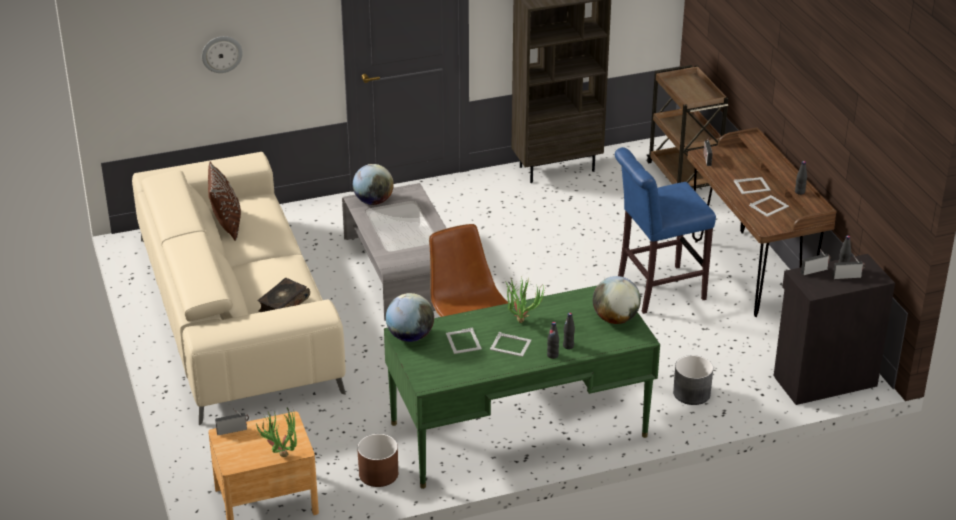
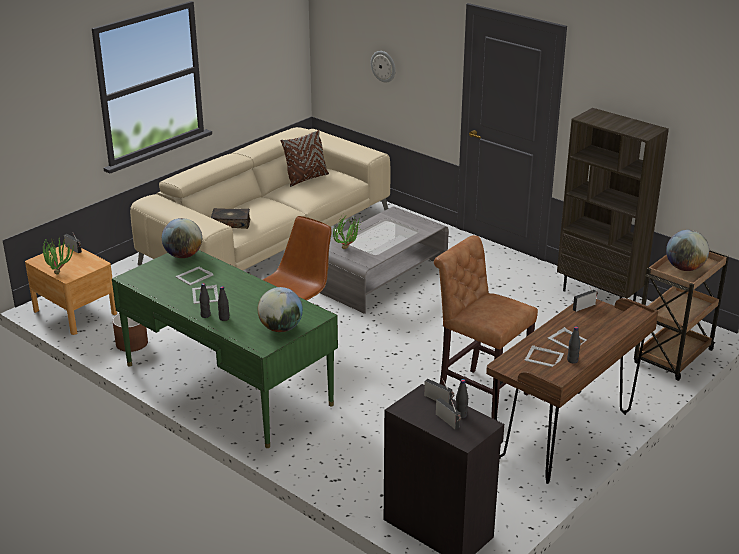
camera: 60 degrees right, 5 degrees down
(373, 201) = (400, 217): globe -> globe (684, 268)
(521, 318) = (245, 290): potted plant -> potted plant (349, 248)
(656, 291) = (479, 393): blue stool -> brown stool
(692, 393) = (347, 454): grey planter -> none

